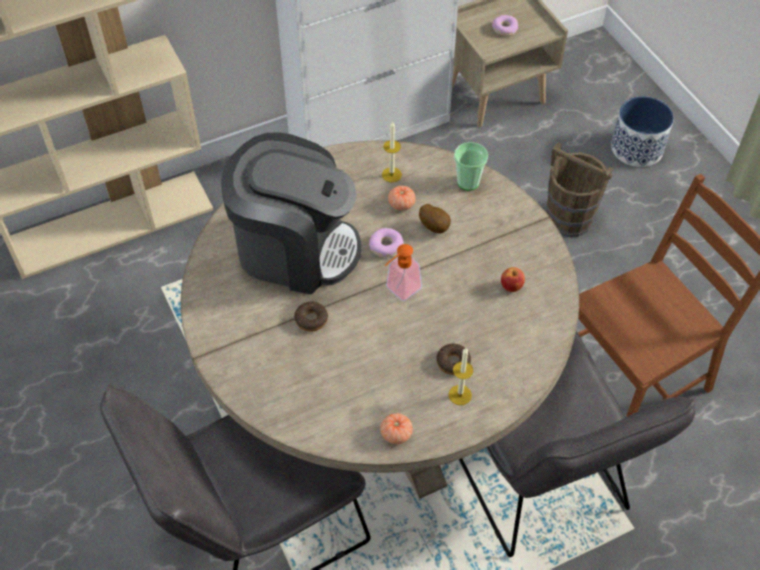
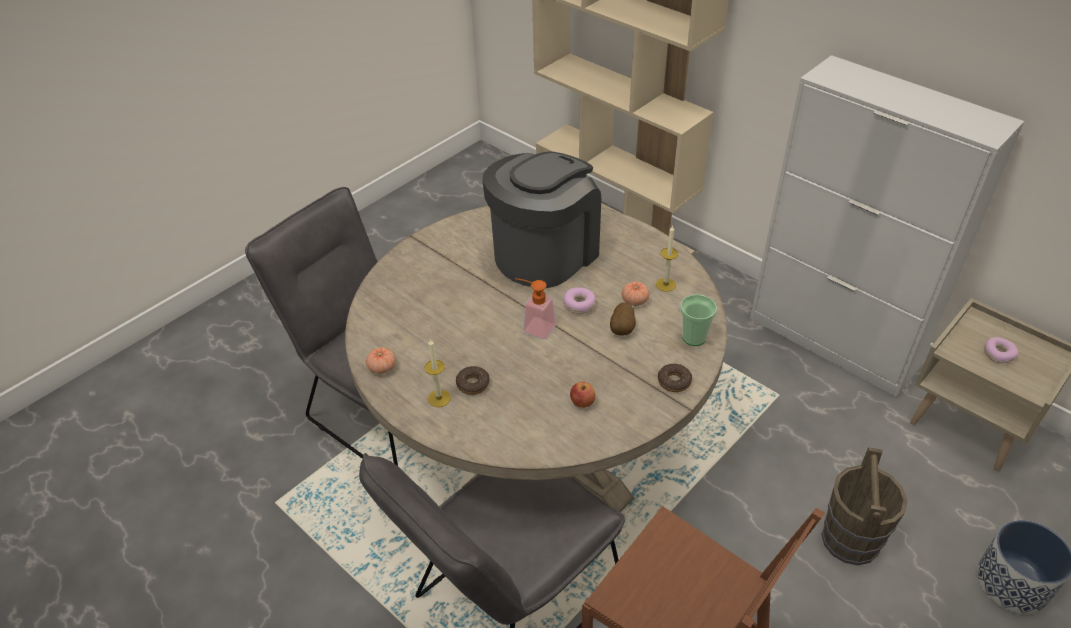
camera: 70 degrees right, 10 degrees down
(295, 248) = (545, 253): coffee machine -> coffee machine turned 135 degrees counterclockwise
(311, 319) = (476, 284): donut -> donut (674, 381)

